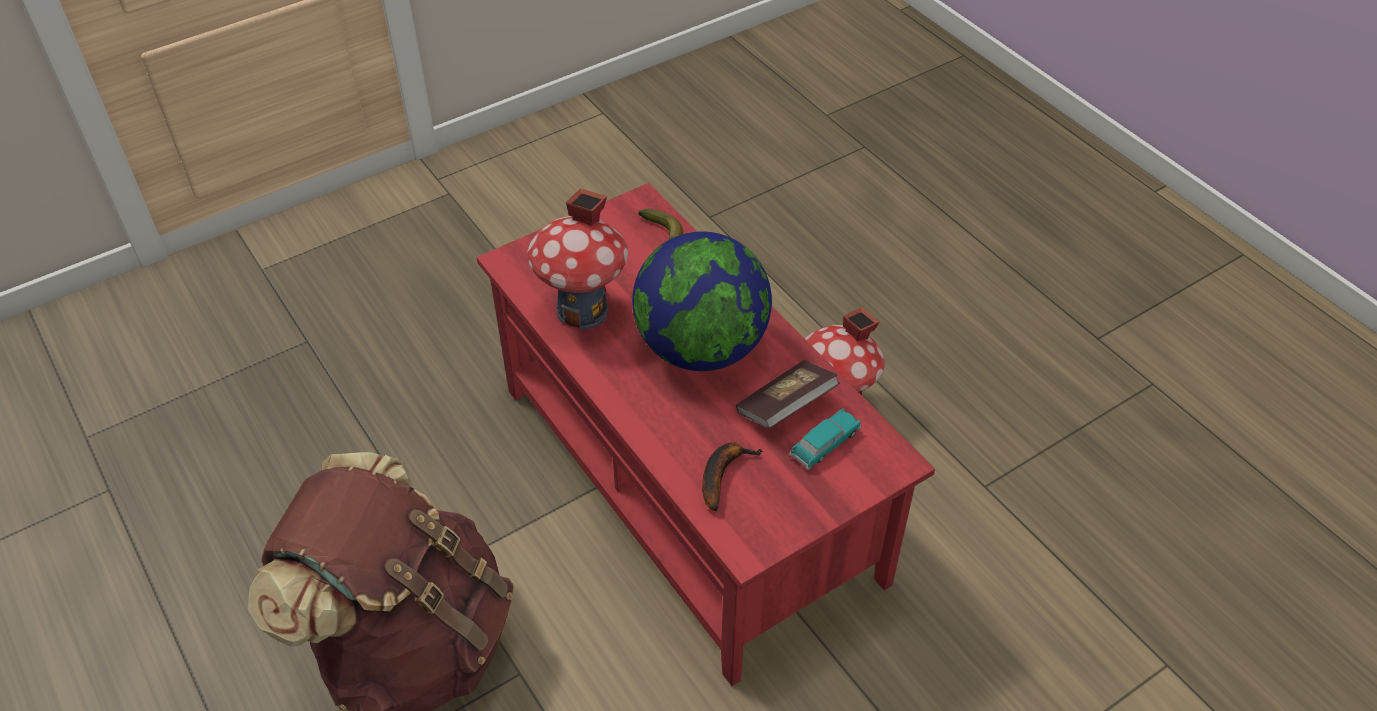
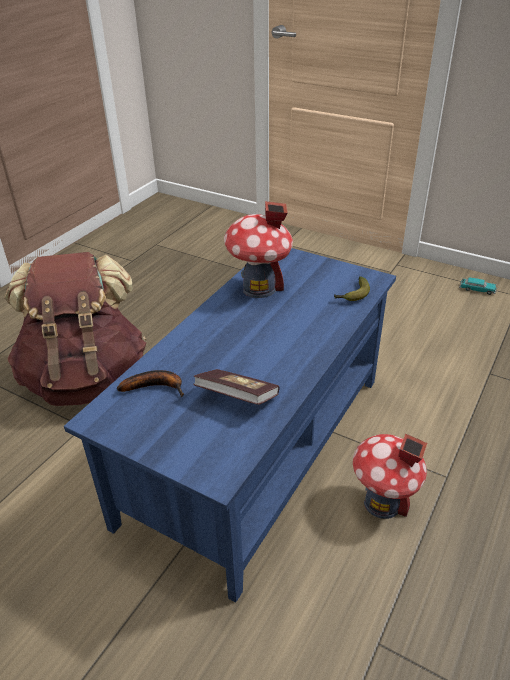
camera: 65 degrees right, 10 degrees down
(686, 482) = (256, 446): red coffee table -> blue coffee table
(701, 348) = (264, 342): globe -> none
(825, 443) = (213, 429): toy car -> toy car (477, 289)

